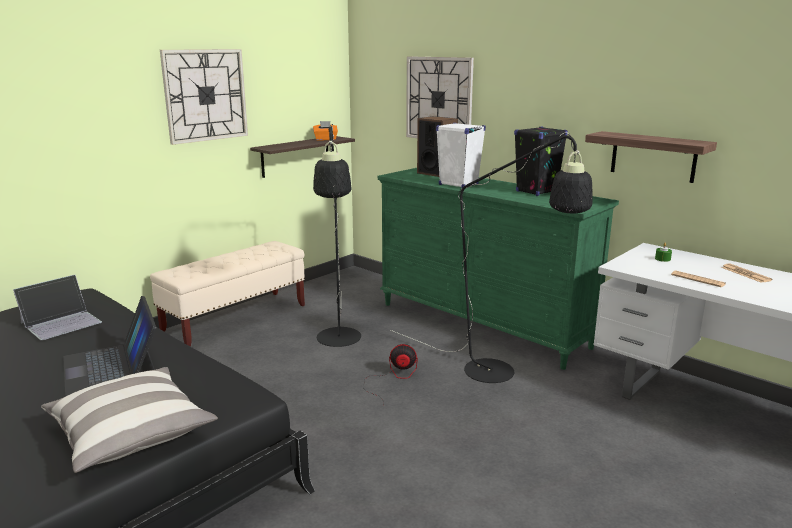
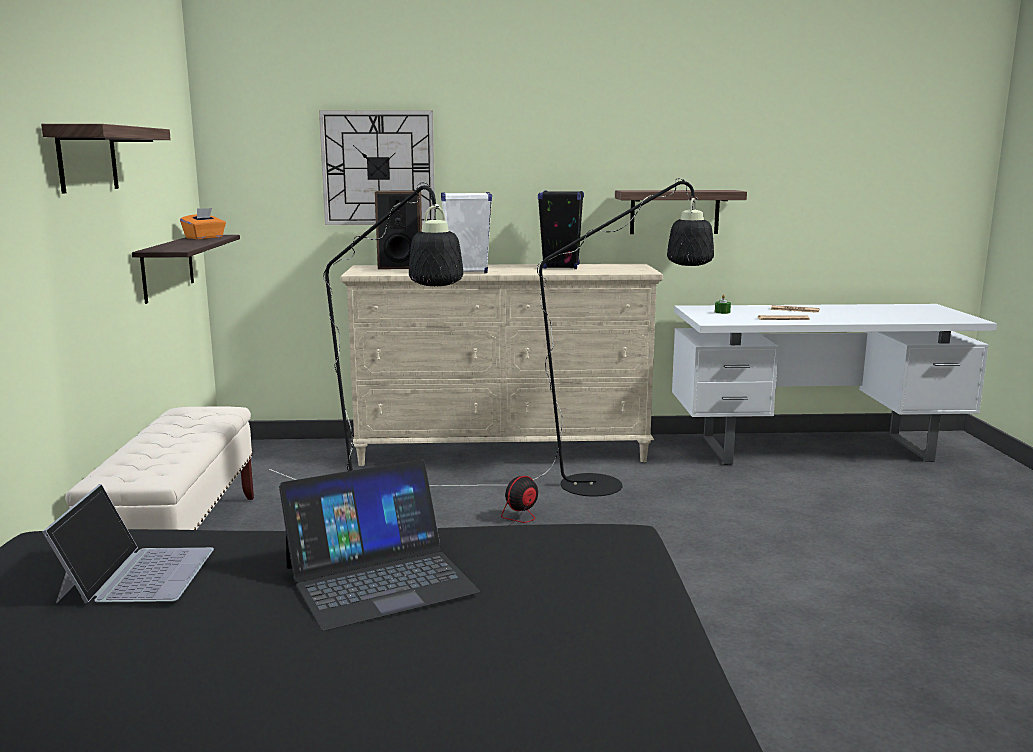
camera: 45 degrees left, 5 degrees down
(111, 366) = (379, 579): laptop -> laptop turned 45 degrees counterclockwise
(130, 434) = (605, 613): pillow -> none
(205, 95) = (87, 159): wall clock -> shelf
(482, 325) = (503, 451): green dresser -> beige dresser

